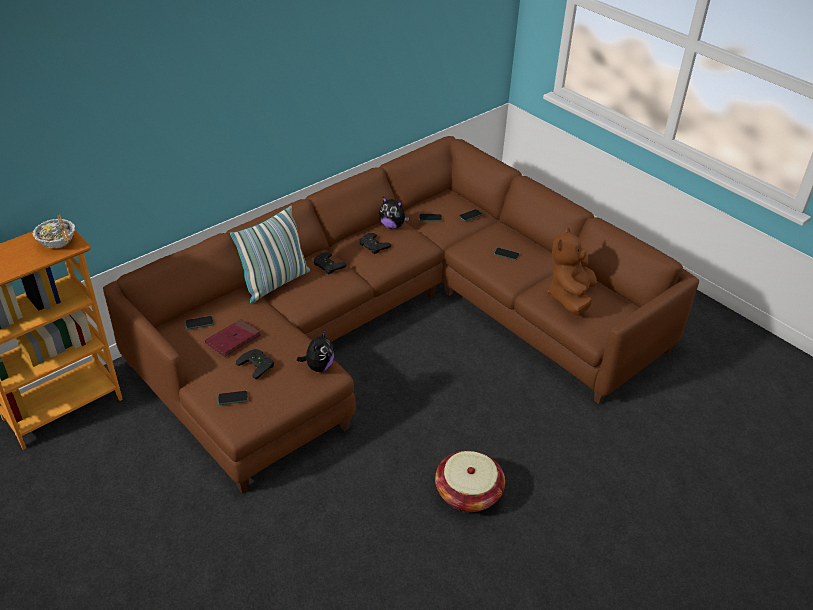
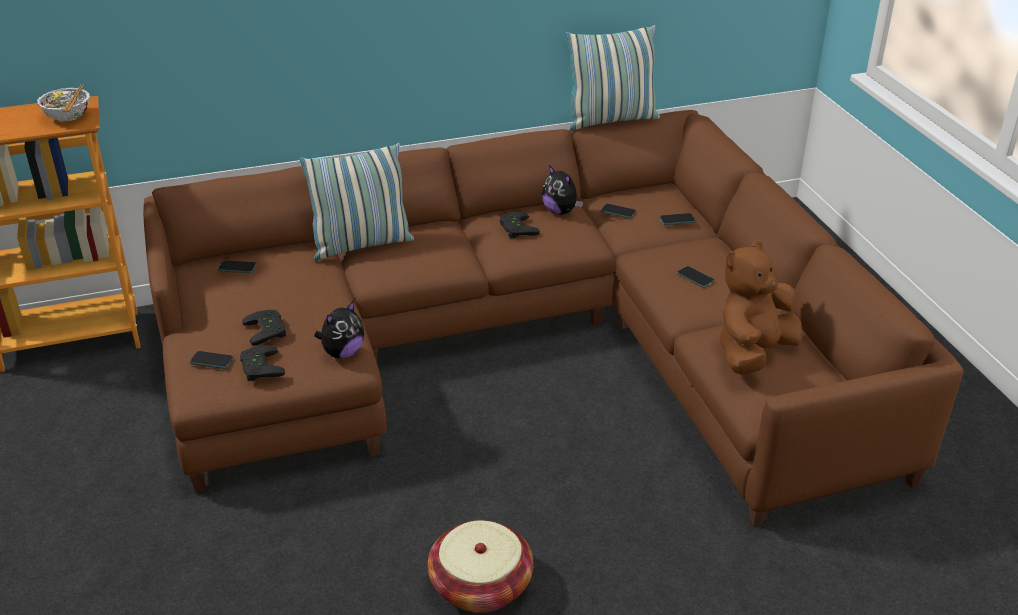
camera: 25 degrees right, 5 degrees down
(233, 339) = (261, 295): red book -> none
(327, 266) = (440, 239): black game controller -> black game controller (258, 367)
(404, 154) = (611, 120): none -> pillow

